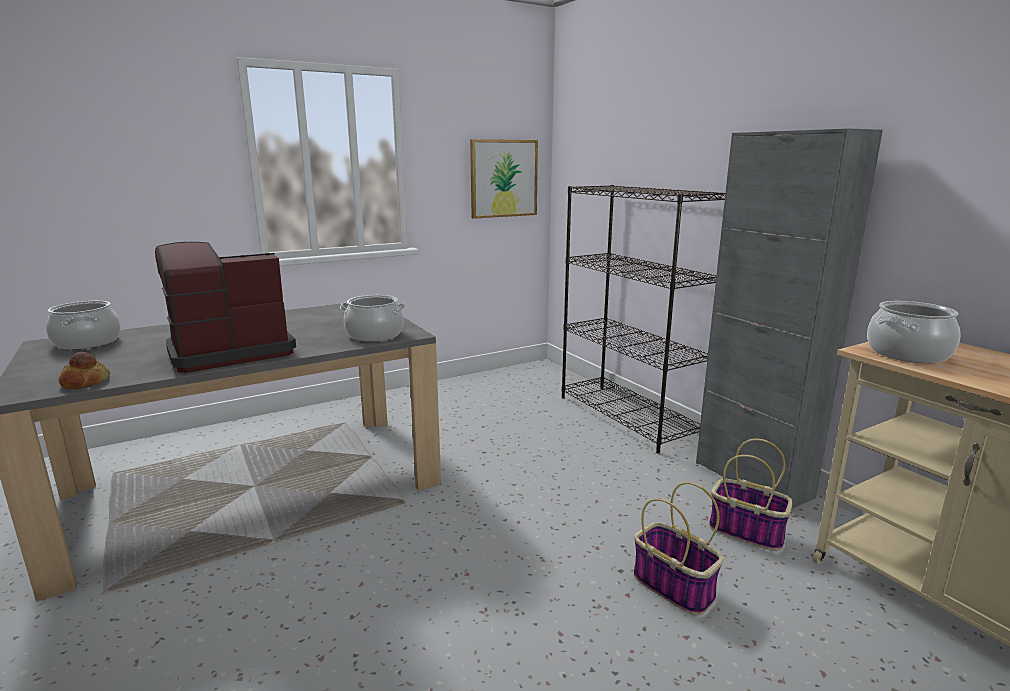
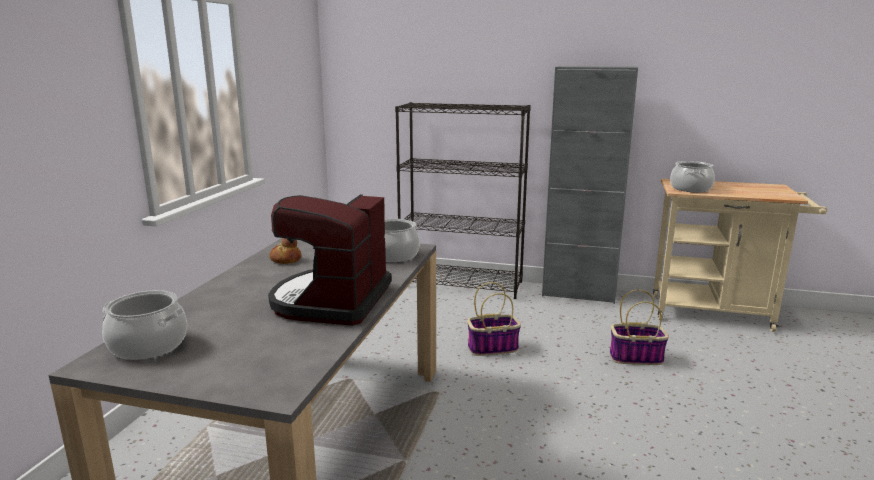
camera: 45 degrees left, 0 degrees up
(85, 382) = (302, 362): bread -> bread (285, 260)
(503, 178) = (300, 101): picture -> none
(747, 531) = (618, 319): basket -> basket (493, 348)

